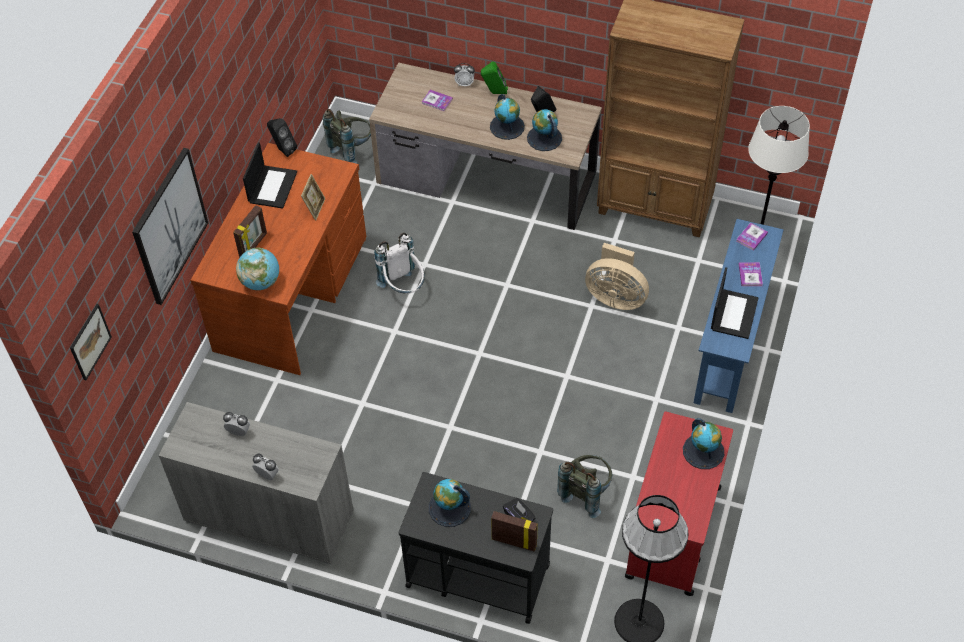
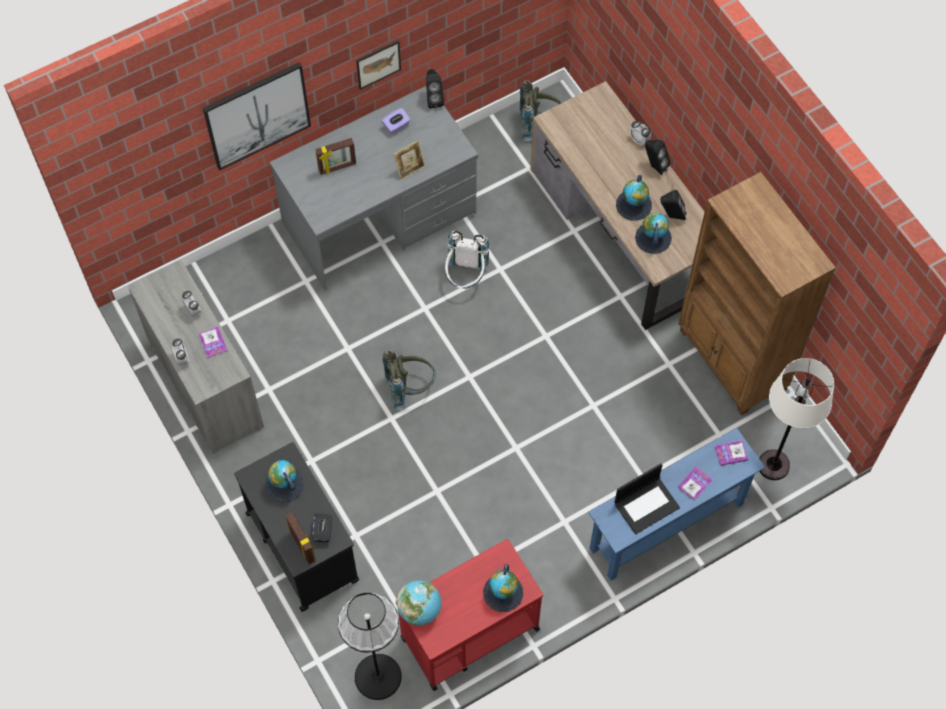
camera: 40 degrees right, 10 degrees up
(90, 342) = (117, 171): picture -> picture (378, 64)
(261, 282) = (315, 202): globe -> globe (420, 609)
(272, 186) = (396, 126): laptop -> purple tissue box
(292, 294) = (380, 218): brown desk -> grey desk
(437, 101) = (601, 140): book -> book (213, 342)
(494, 93) = (654, 166): green speaker -> black speaker
(586, 492) = (438, 550): grey backpack -> grey backpack (410, 387)
(615, 297) = (619, 413): beige fan -> none

